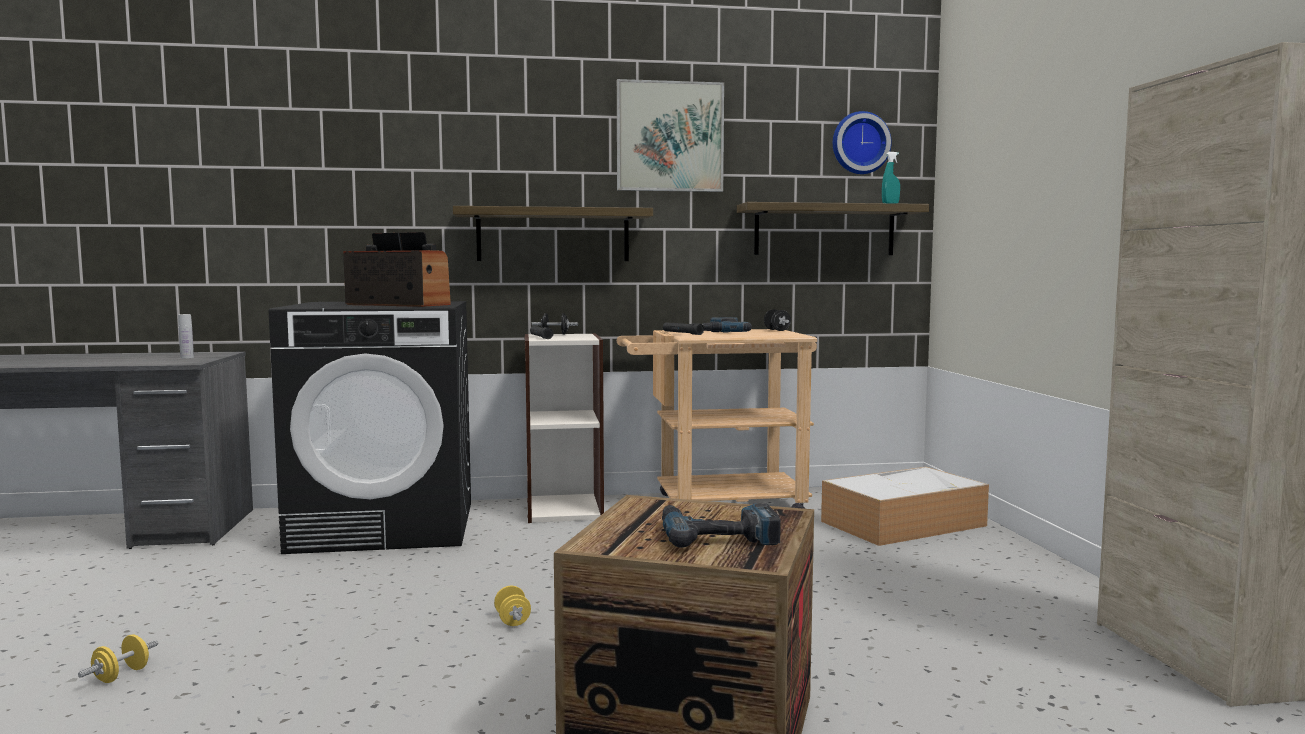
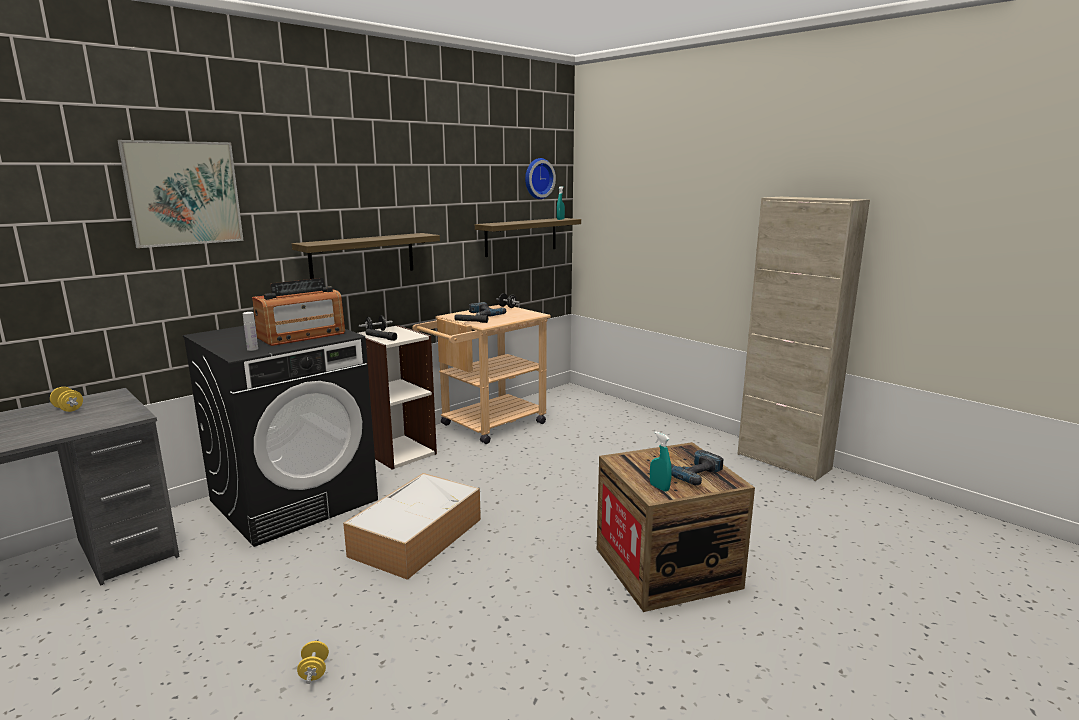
camera: 35 degrees left, 10 degrees up
(187, 357) = (104, 408): white bottle -> white bottle (252, 349)
(398, 305) = (302, 336): radio -> radio turned 150 degrees clockwise
(512, 620) = (494, 541): yellow dumbbell -> yellow dumbbell (68, 409)
(621, 539) = (659, 487): none -> turquoise spray bottle
(670, 137) = (433, 178): picture -> picture (183, 193)
(904, 523) = (597, 414): storage box -> storage box (417, 536)

